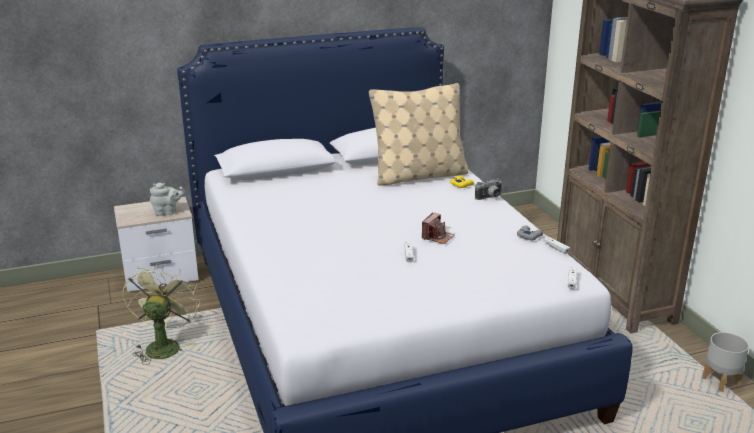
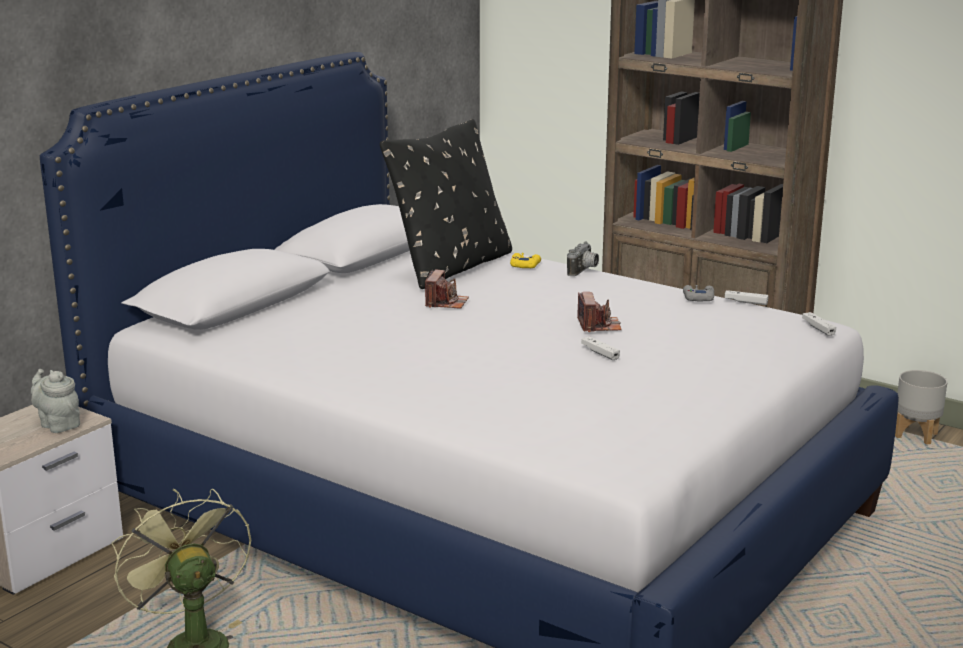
camera: 35 degrees left, 5 degrees down
(167, 212) = (58, 424): grey teapot -> grey teapot turned 90 degrees counterclockwise
(379, 197) = (446, 303): none -> camera
(419, 175) = (452, 267): beige pillow -> black pillow

